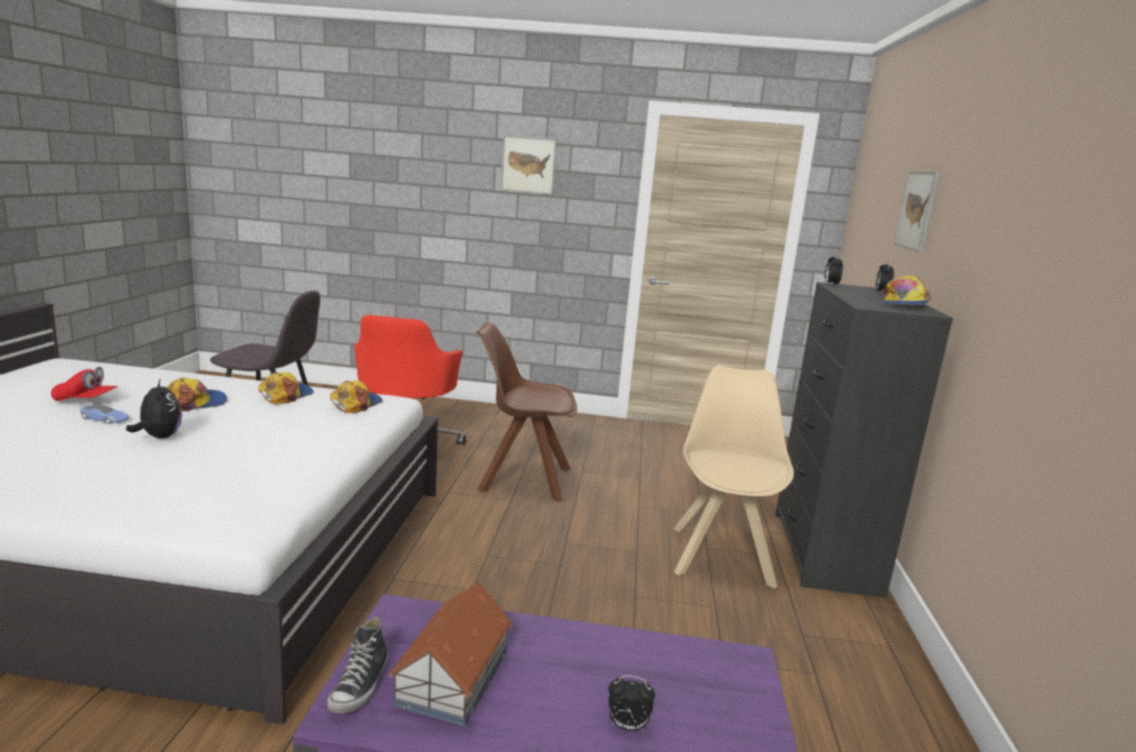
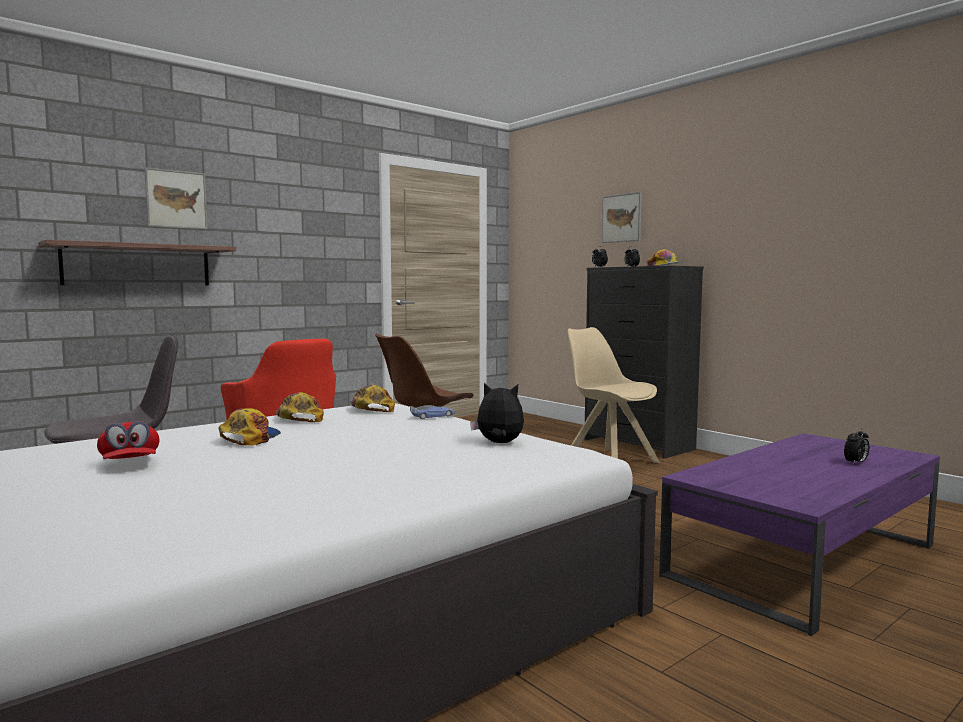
camera: 45 degrees left, 10 degrees down
(85, 400) = (130, 465): red cap -> red cap turned 105 degrees clockwise
(105, 419) = (220, 462): toy car -> toy car (433, 416)
(159, 437) = (324, 453): plush toy -> plush toy (499, 443)
(360, 687) = (776, 496): shoe -> none
(383, 217) = (137, 265): none -> shelf
(454, 676) = (782, 479): toy house -> none
(528, 165) = (288, 206): picture -> picture (176, 199)

